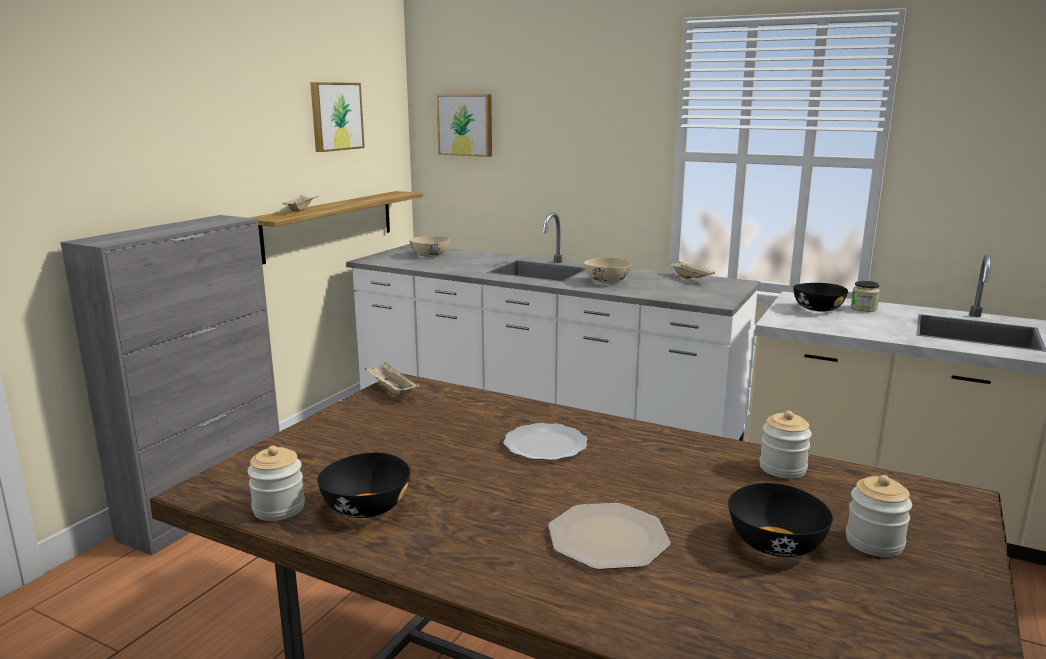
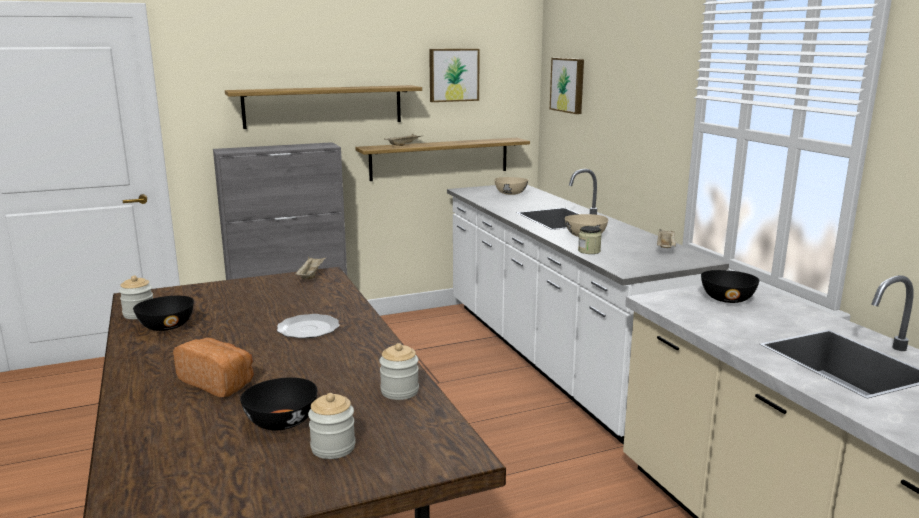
camera: 40 degrees right, 0 degrees up
(202, 164) = (323, 106): none -> shelf
(609, 538) = (218, 382): plate -> bread
(863, 308) = (779, 310): jar -> jar (589, 251)

